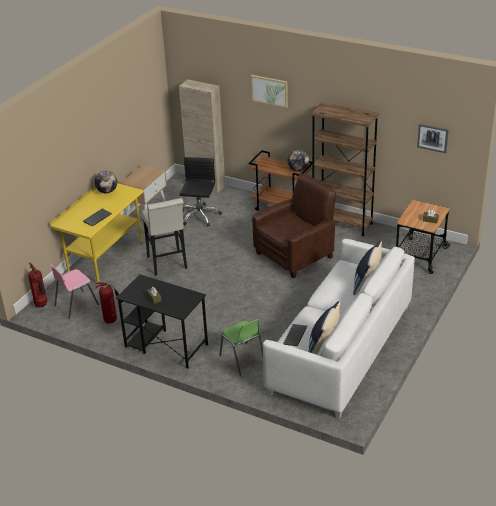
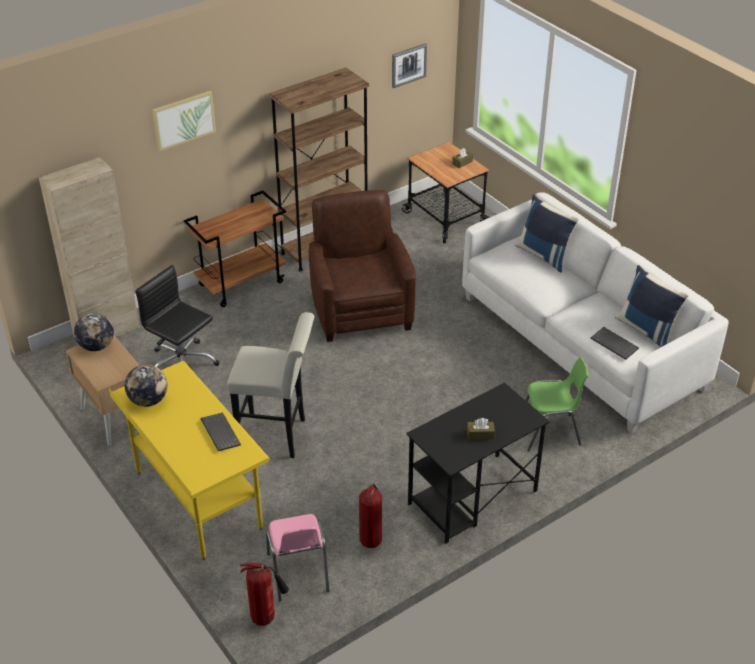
camera: 65 degrees left, 5 degrees up
(298, 169) = (259, 210): globe -> globe (96, 346)

